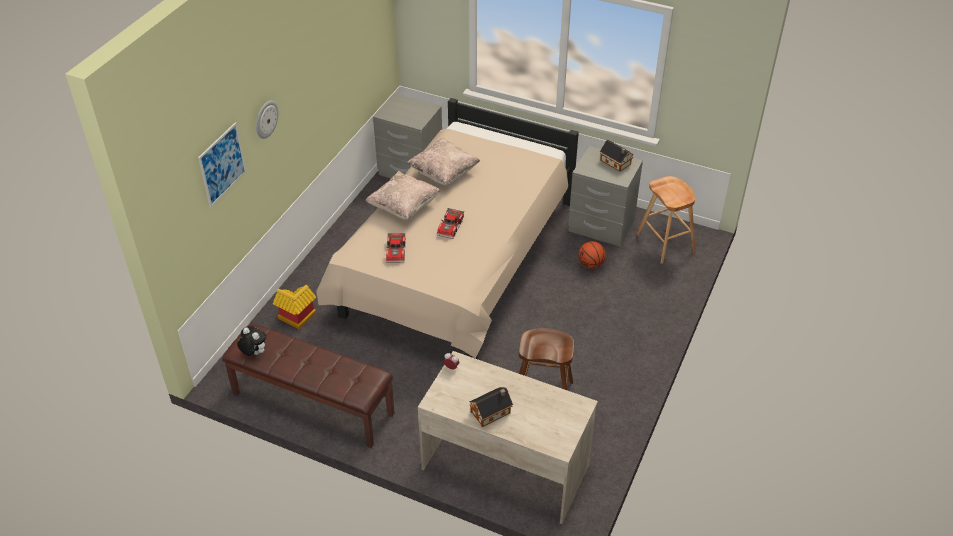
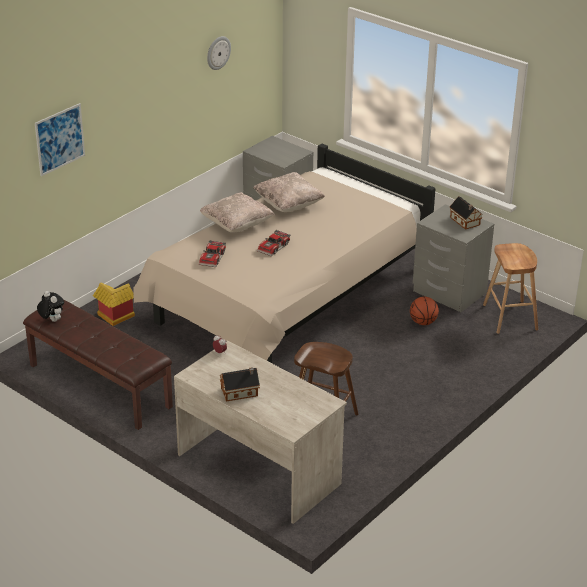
camera: 15 degrees right, 10 degrees down
(266, 119) = (114, 111): wall clock -> wall clock (218, 52)

